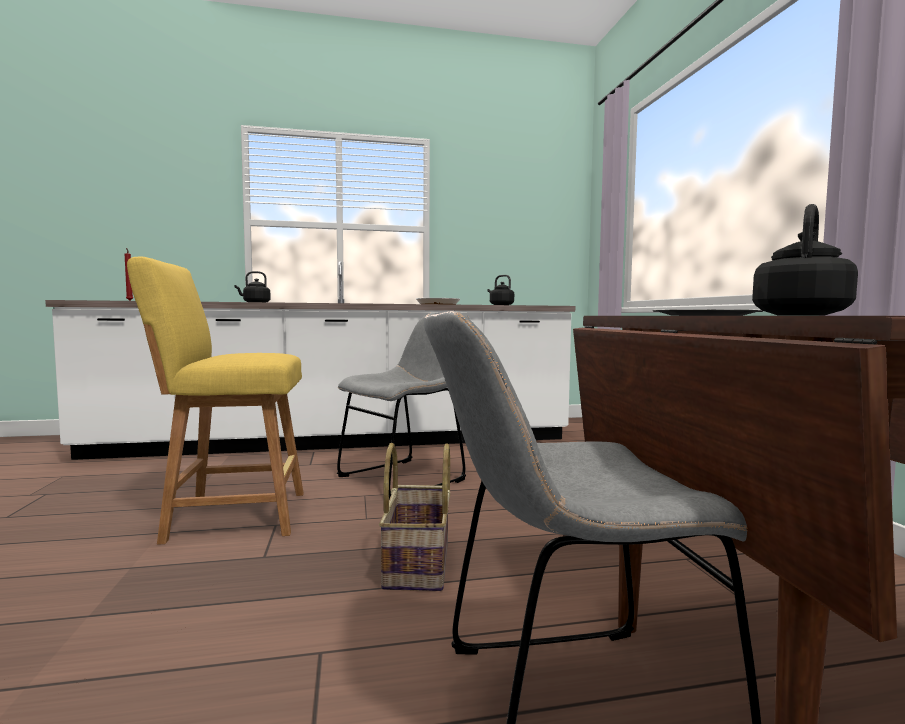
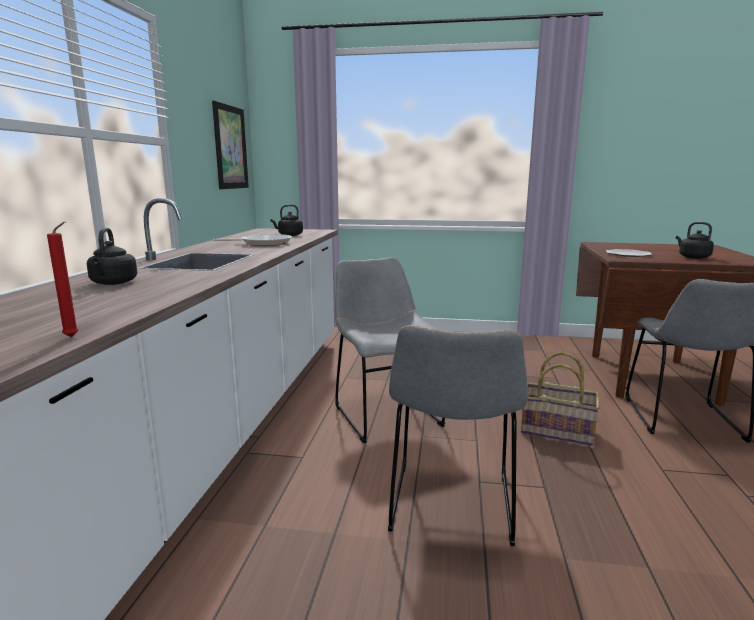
camera: 70 degrees left, 10 degrees up
(230, 516) = (451, 506): yellow stool -> grey chair
(538, 232) = (230, 147): none -> picture

